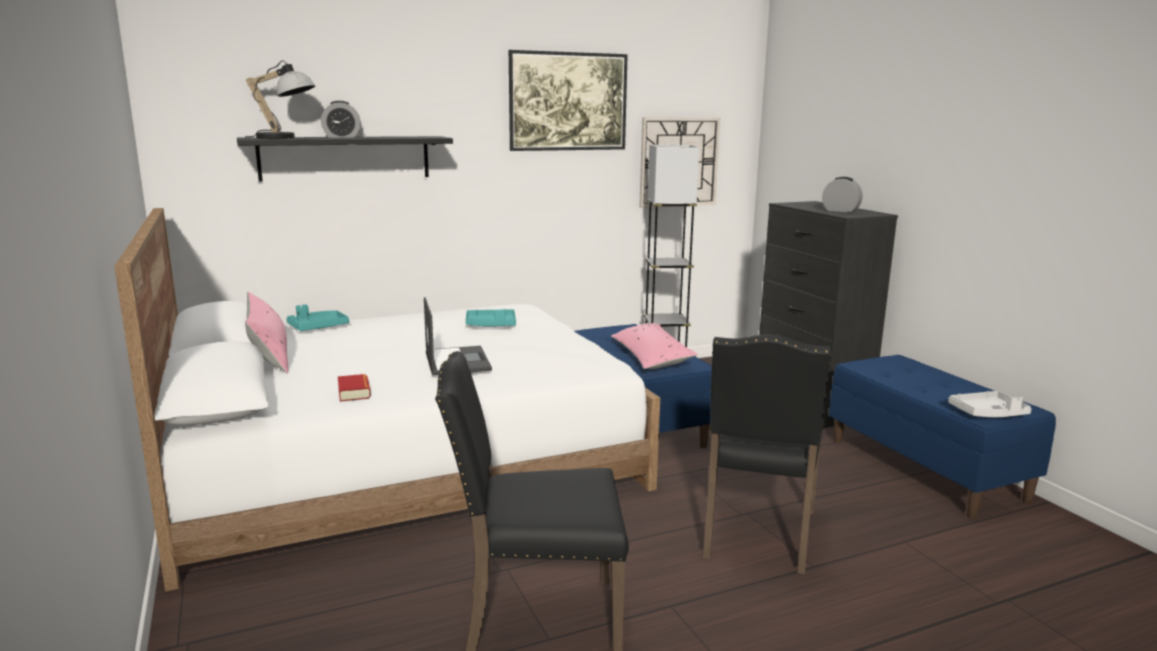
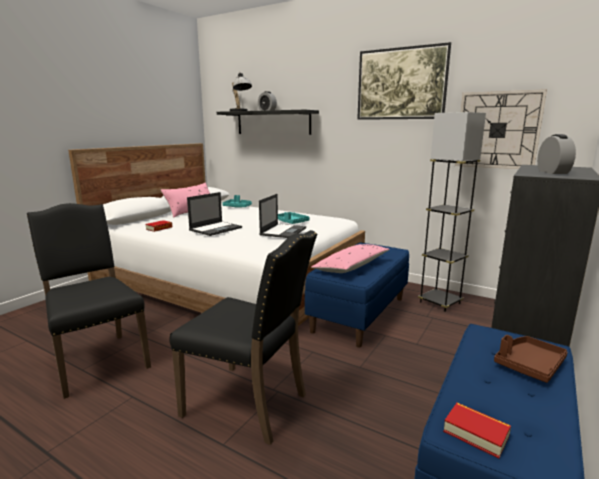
camera: 55 degrees right, 0 degrees up
(546, 336) = (283, 231): none -> laptop
(756, 534) = (249, 404): black chair -> black chair turned 135 degrees counterclockwise
(916, 372) = (529, 365): none -> brown tray
(988, 413) = (476, 433): grey tray -> book

